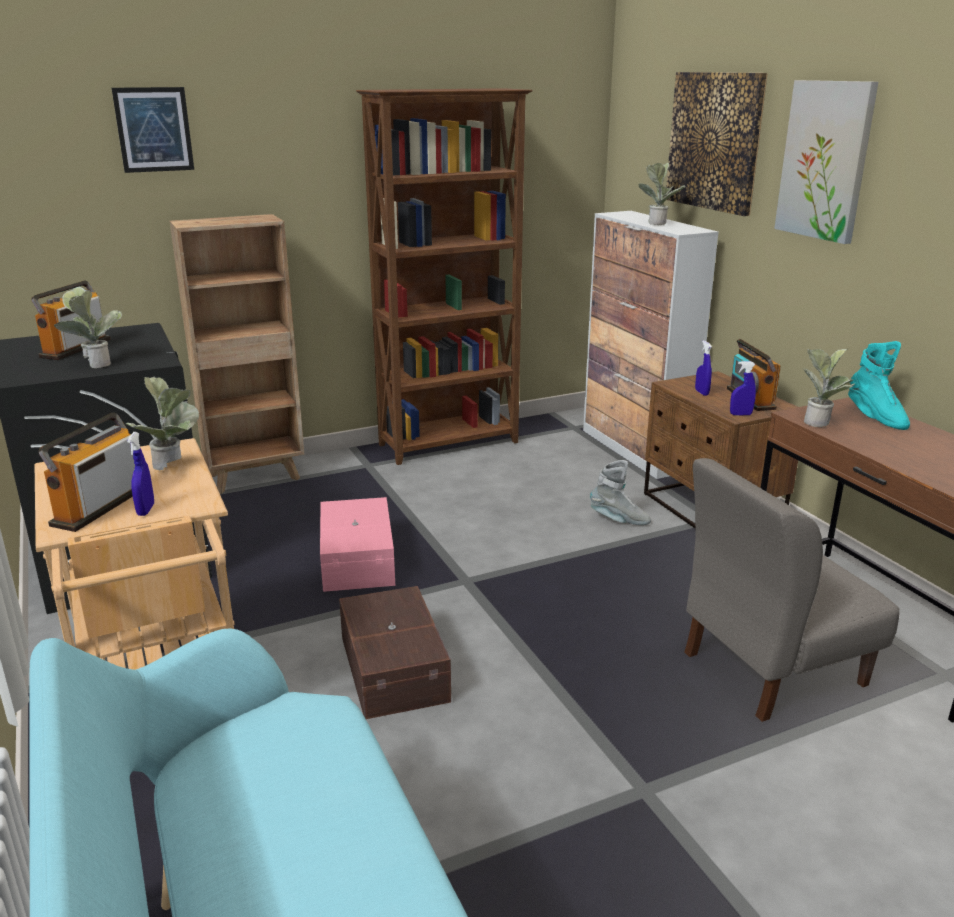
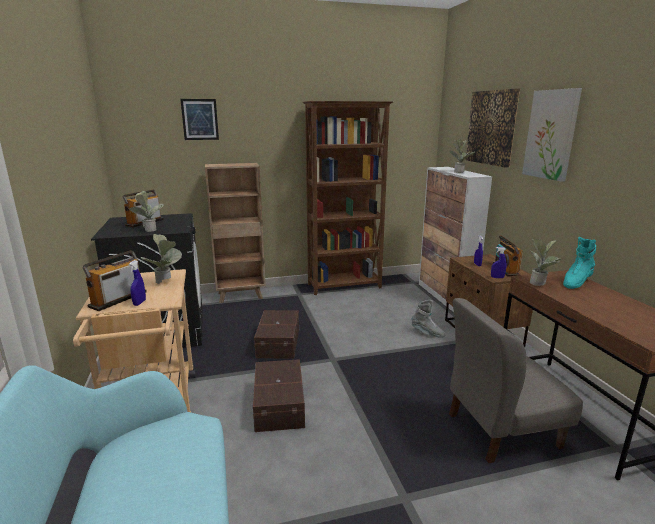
camera: 10 degrees right, 5 degrees down
(359, 559) = (279, 342): pink storage box -> brown storage box
(875, 417) = (576, 282): turquoise boot -> turquoise boot turned 60 degrees clockwise

